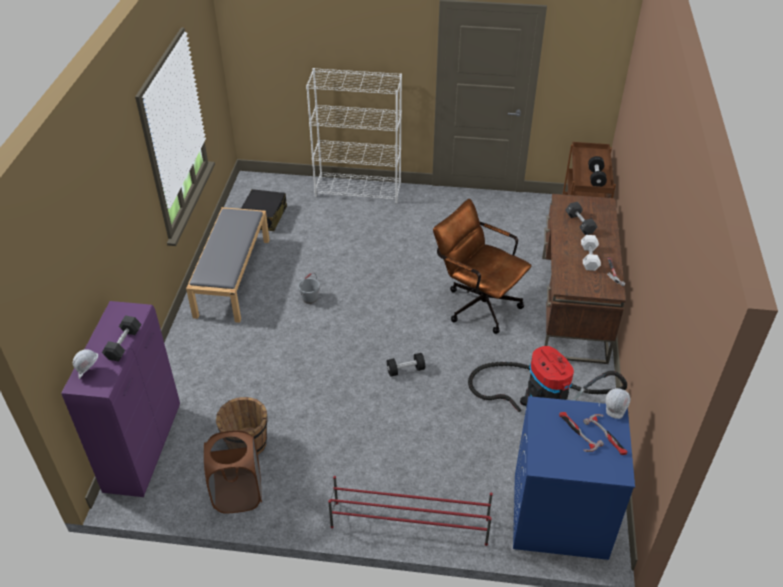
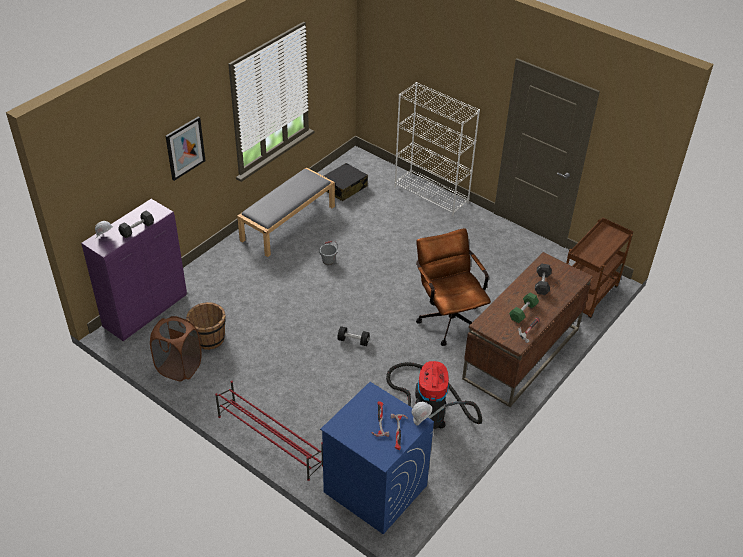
camera: 30 degrees right, 0 degrees up
(122, 221) = (185, 148): none -> picture
(589, 258) = (523, 312): white dumbbell -> green dumbbell
(596, 178) = (596, 254): black dumbbell -> none

